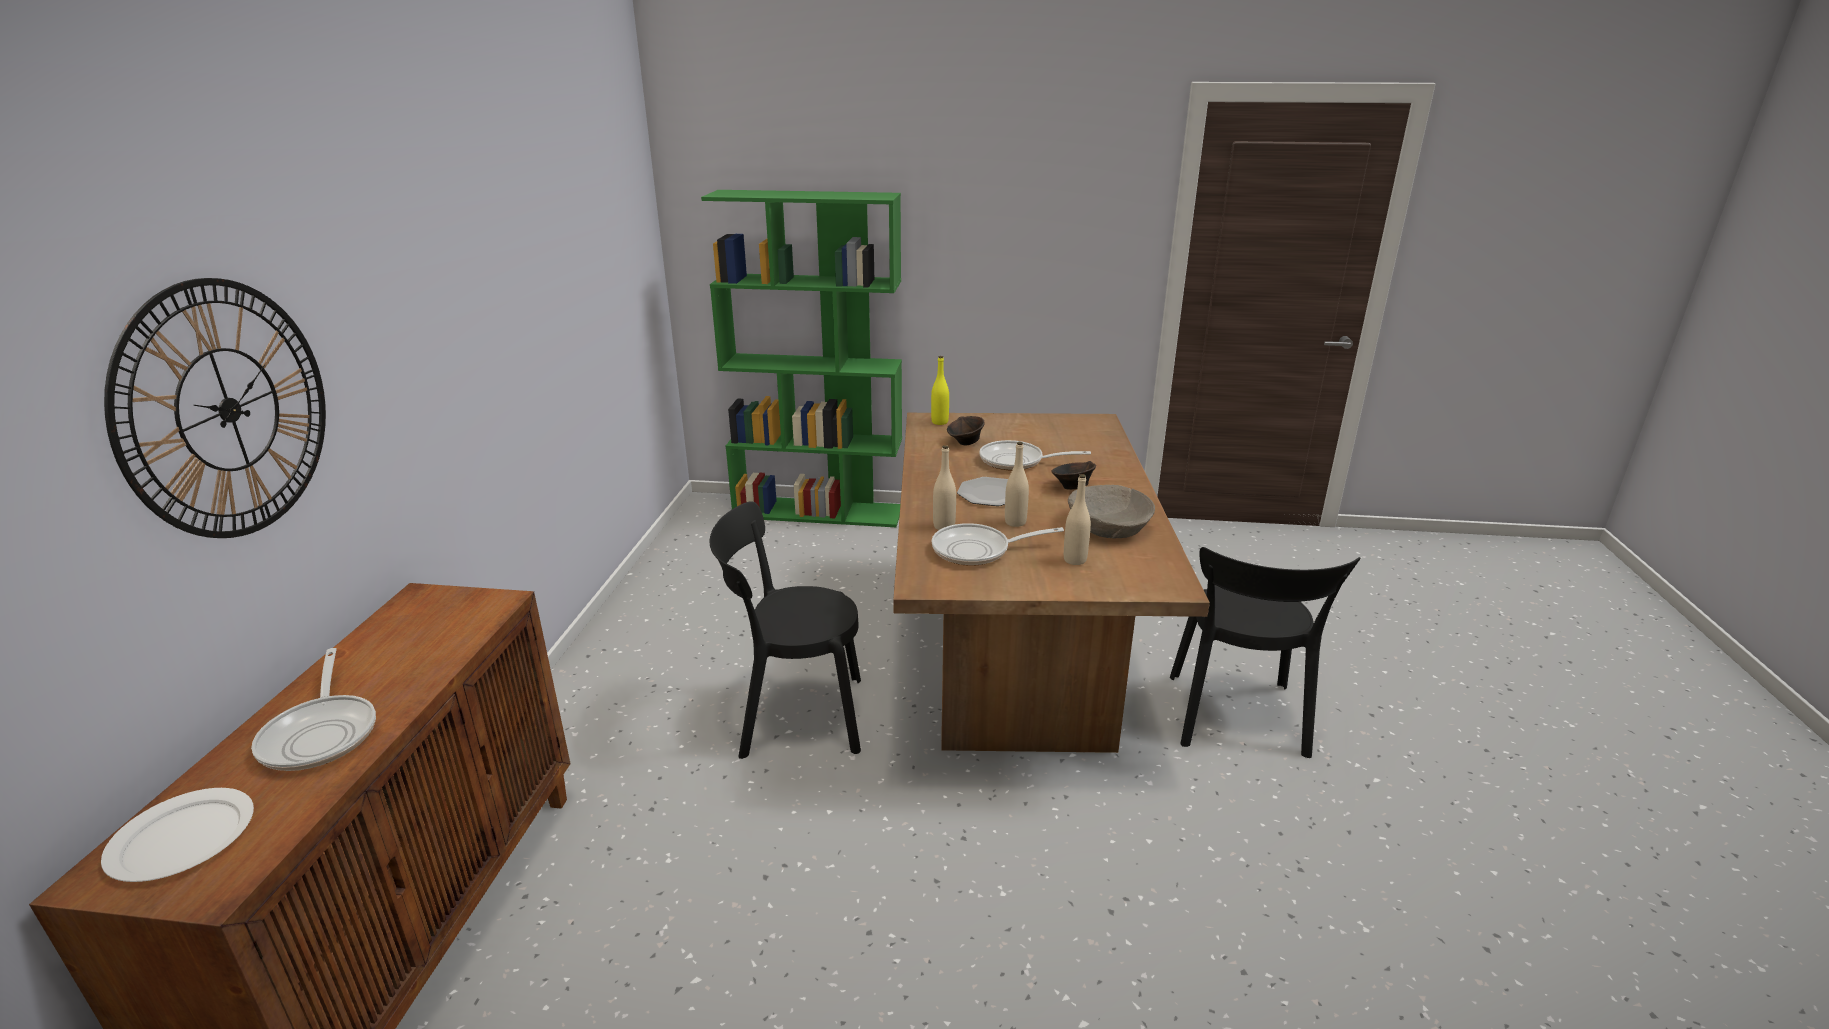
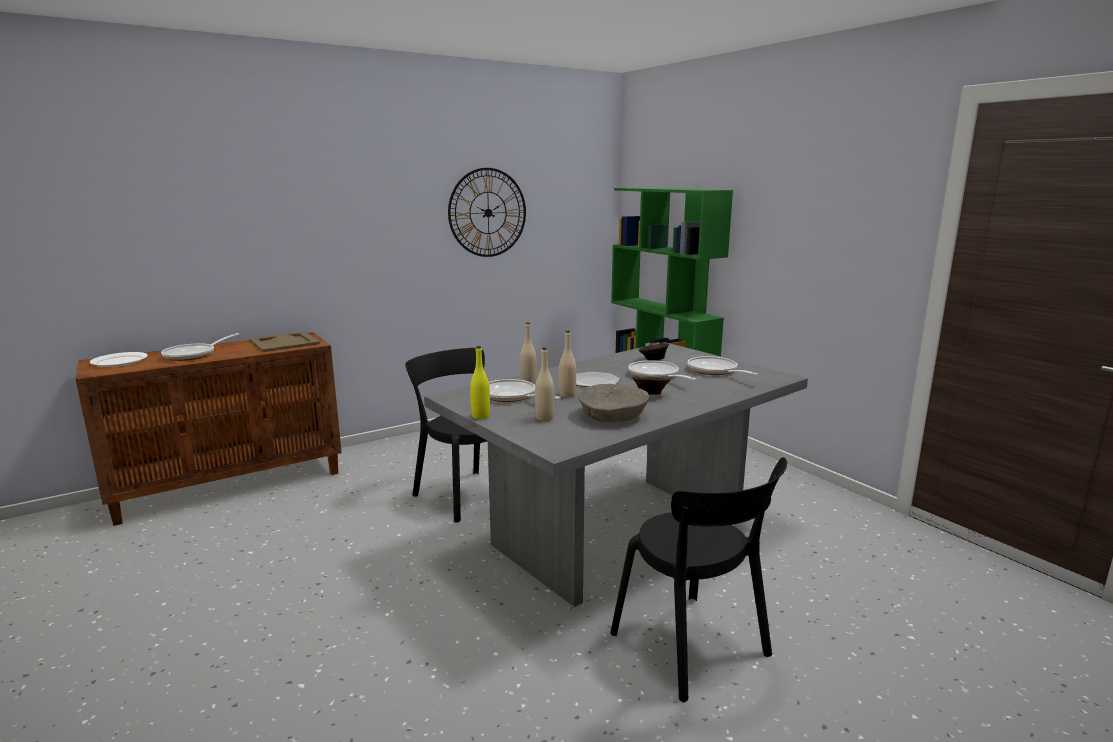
camera: 50 degrees right, 10 degrees down
(228, 410) = (227, 218): wall clock -> wall clock (488, 213)
(427, 624) = (284, 342): none -> beige tray
(939, 422) = (668, 350): yellow bottle -> yellow bottle (480, 416)
(1018, 659) = (619, 533): brown dining table -> grey dining table
(1042, 434) = (715, 371): none -> frying pan
(1237, 719) = (694, 648): black chair -> black chair turned 90 degrees counterclockwise

